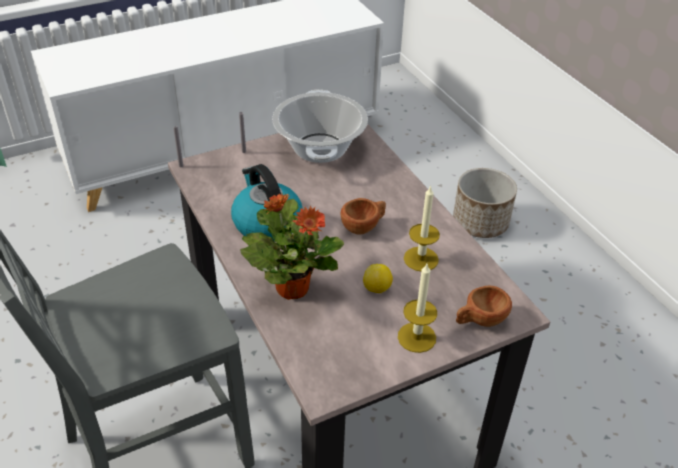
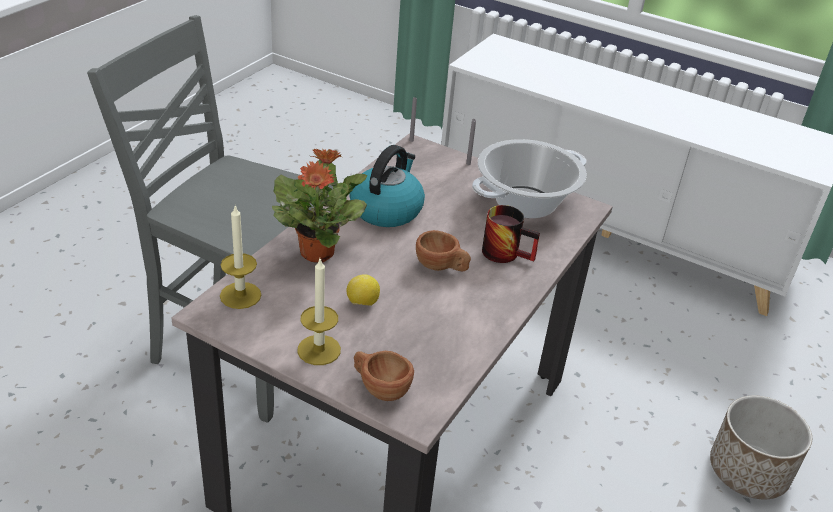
camera: 55 degrees right, 5 degrees down
(372, 185) = (507, 252): none -> mug
(421, 259) = (432, 319): candle -> candle (240, 295)

